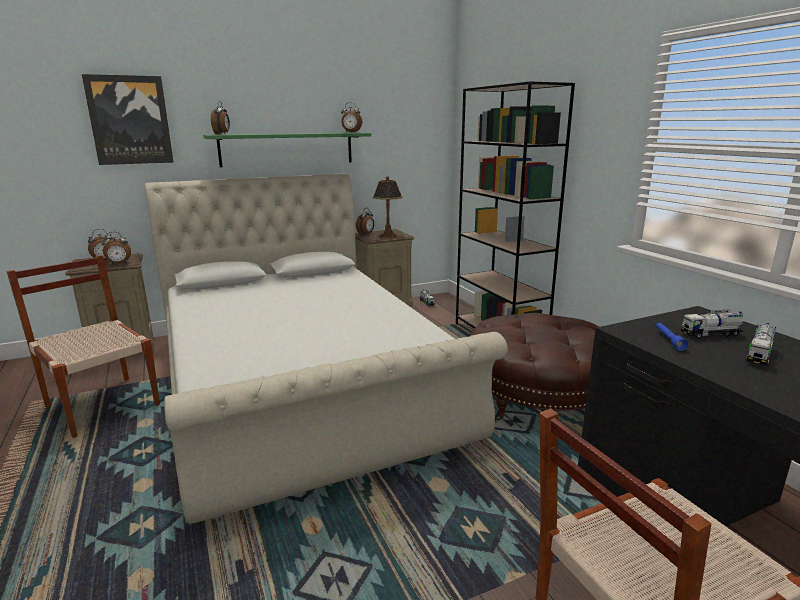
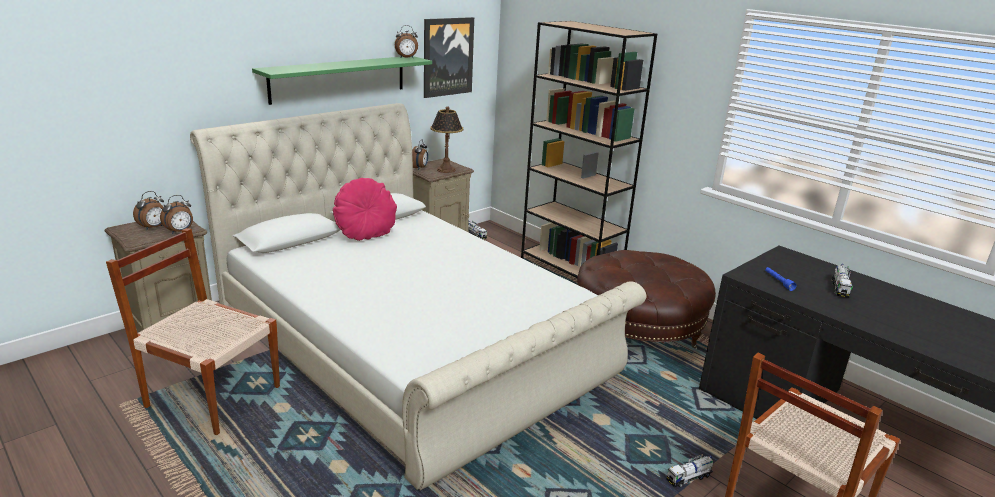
camera: 20 degrees left, 5 degrees up
(130, 120) = (171, 56): picture -> picture (447, 57)
(222, 134) = (278, 69): alarm clock -> none
(286, 283) = (366, 236): none -> pink pillow
(711, 334) = (802, 273): toy truck -> toy truck (689, 478)

